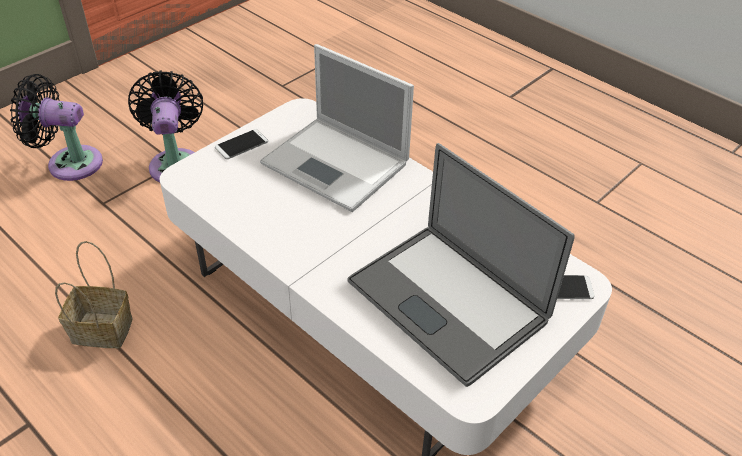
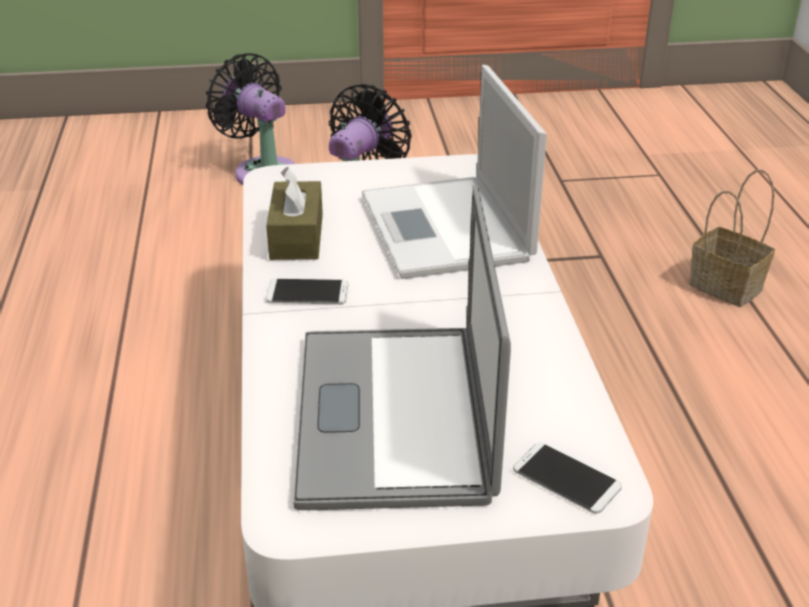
camera: 40 degrees right, 10 degrees down
(100, 331) = (121, 322): basket -> basket (722, 286)
(241, 145) = (367, 173): phone -> phone (307, 293)
(254, 213) = (296, 236): none -> brown tissue box

